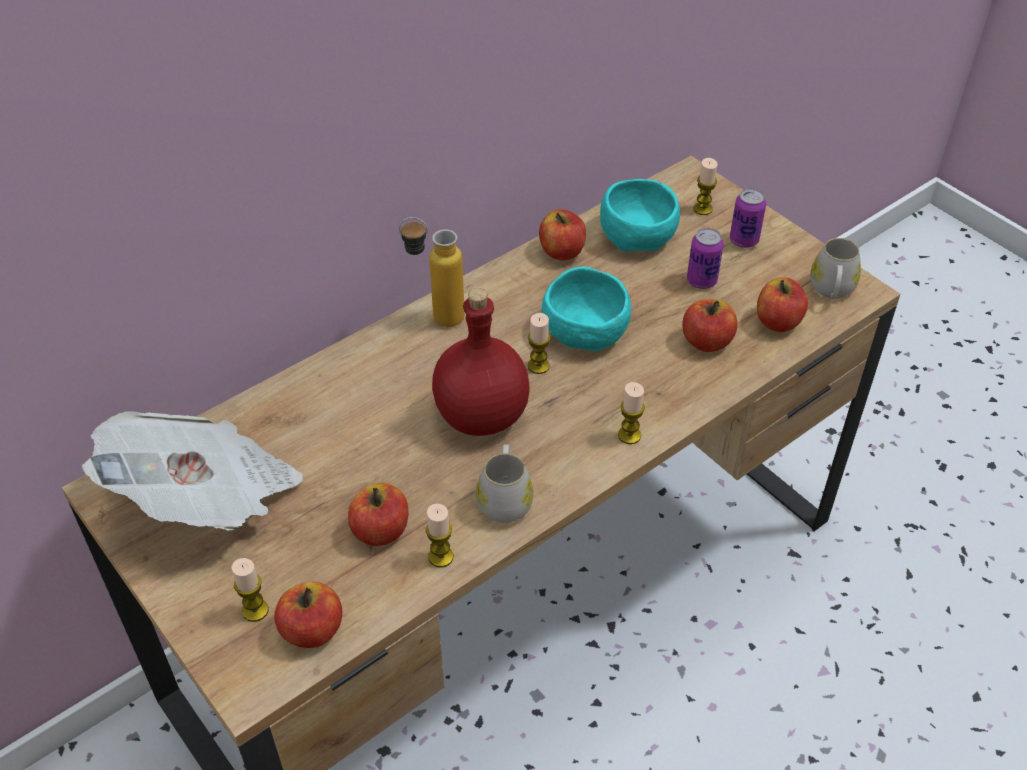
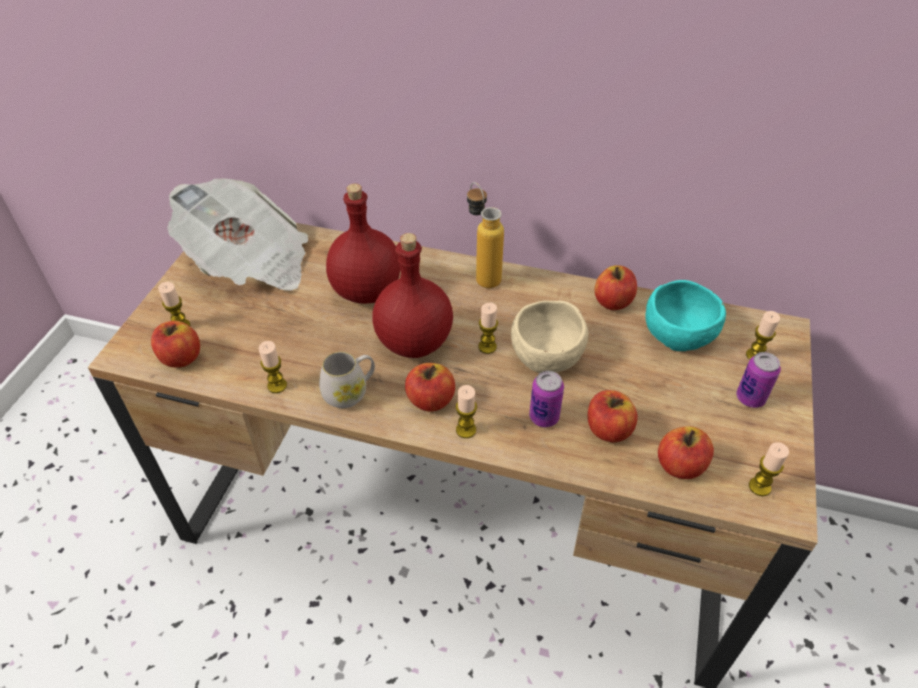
camera: 55 degrees right, 0 degrees up
(367, 418) = (365, 292): none -> red bottle
(381, 531) = (278, 346): apple -> apple (430, 400)
(586, 332) = (546, 355): turquoise bowl -> beige bowl
(701, 281) = (672, 394): can -> can (544, 417)
(831, 291) = (759, 487): white mug -> candle

